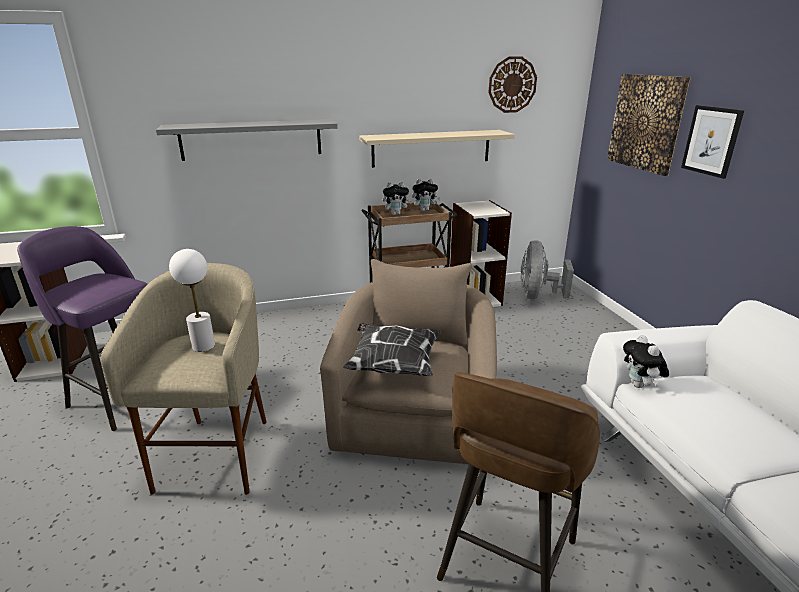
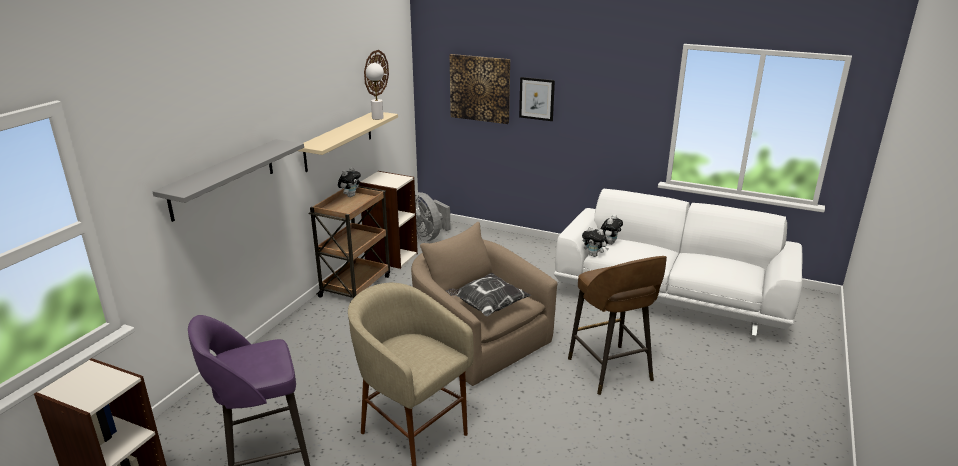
camera: 50 degrees left, 0 degrees up
(203, 346) = (412, 346): white table lamp -> white table lamp (377, 118)
(396, 214) = (338, 207): plush toy -> plush toy (609, 243)

